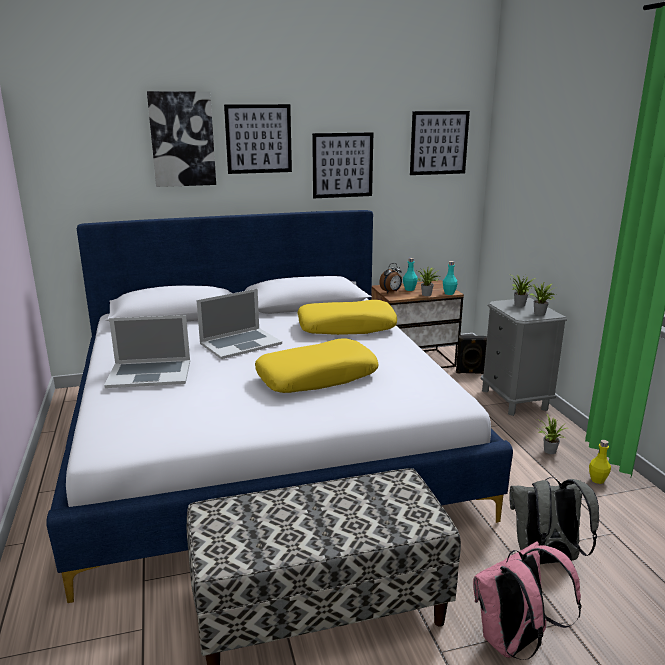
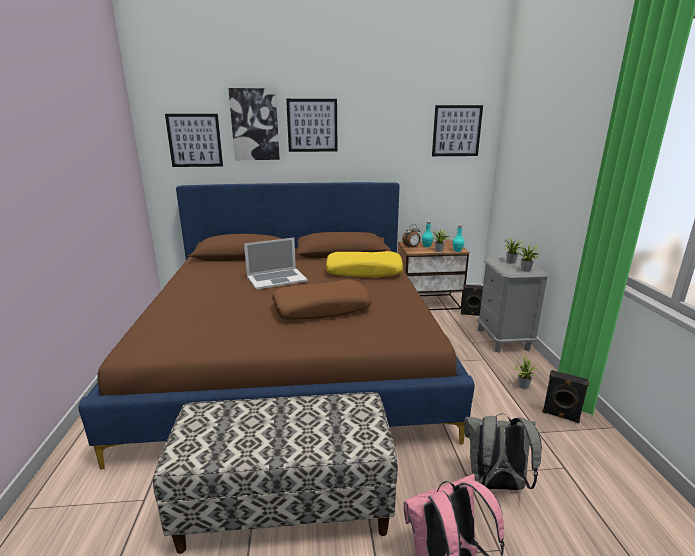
camera: 10 degrees right, 0 degrees up
(149, 373) = (197, 297): laptop -> none
(264, 441) = (293, 355): white bed -> brown bed
(317, 377) = (322, 309): yellow pillow -> brown pillow
(342, 165) = (377, 147): picture -> picture (194, 140)
(597, 480) = (560, 416): yellow bottle -> black speaker

